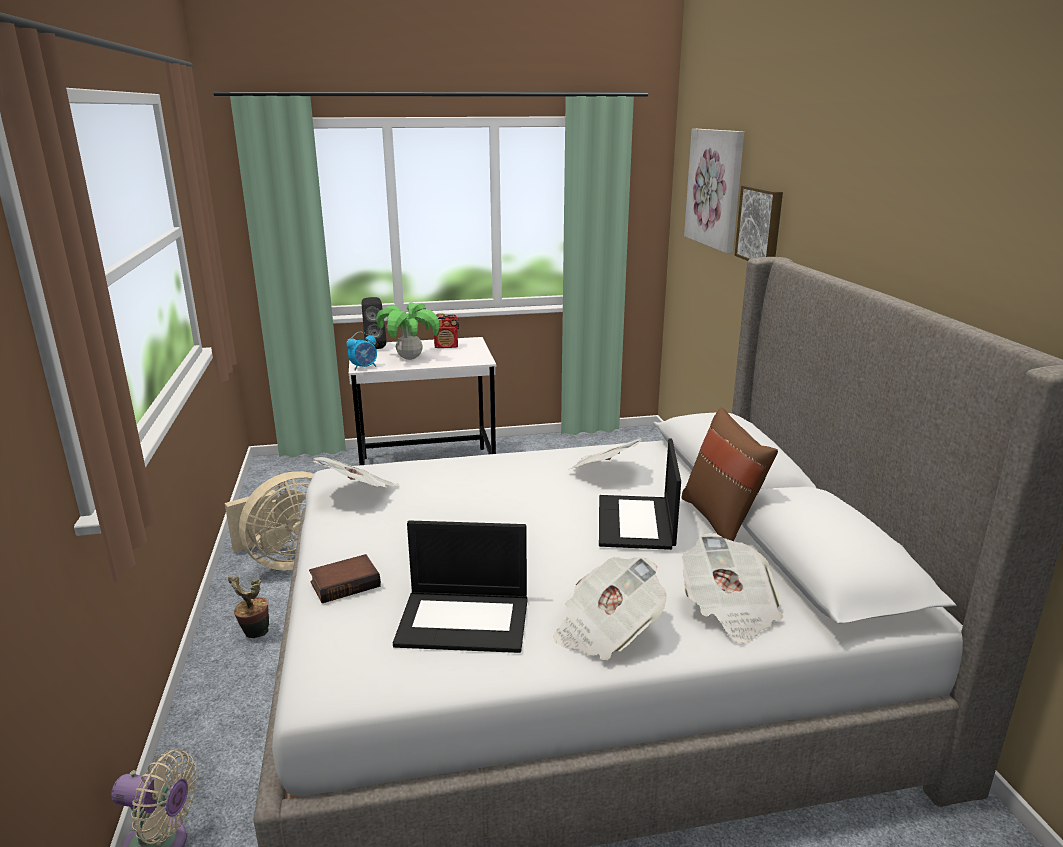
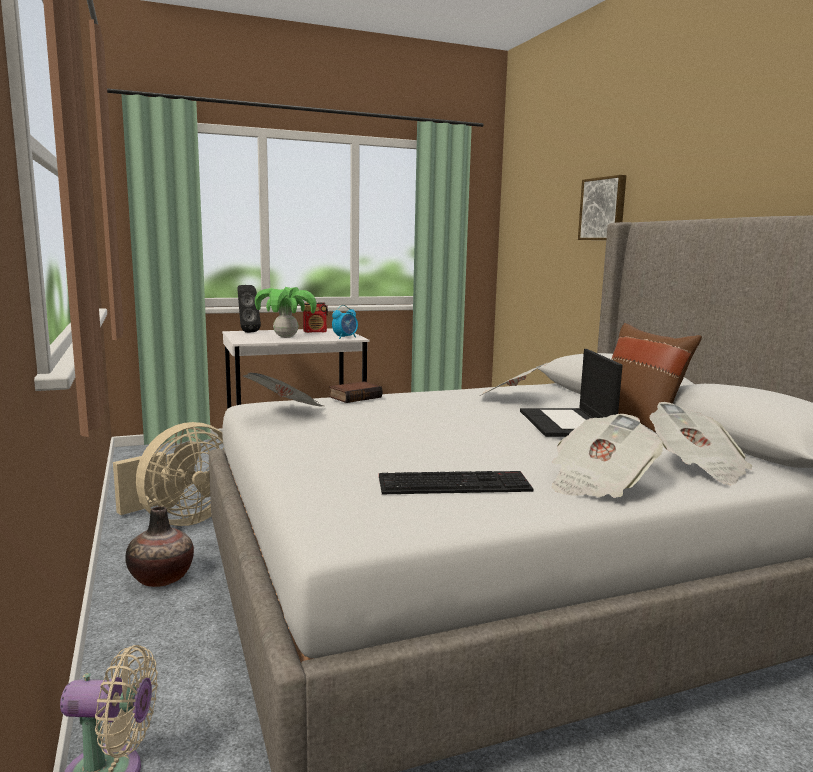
camera: 10 degrees left, 10 degrees down
(254, 634) = (161, 578): potted plant -> vase
(345, 583) = (313, 465): book -> book (355, 397)
(364, 367) = (246, 341): alarm clock -> alarm clock (345, 337)
(465, 620) = (455, 483): laptop -> keyboard
(715, 188) = (550, 193): picture -> none

